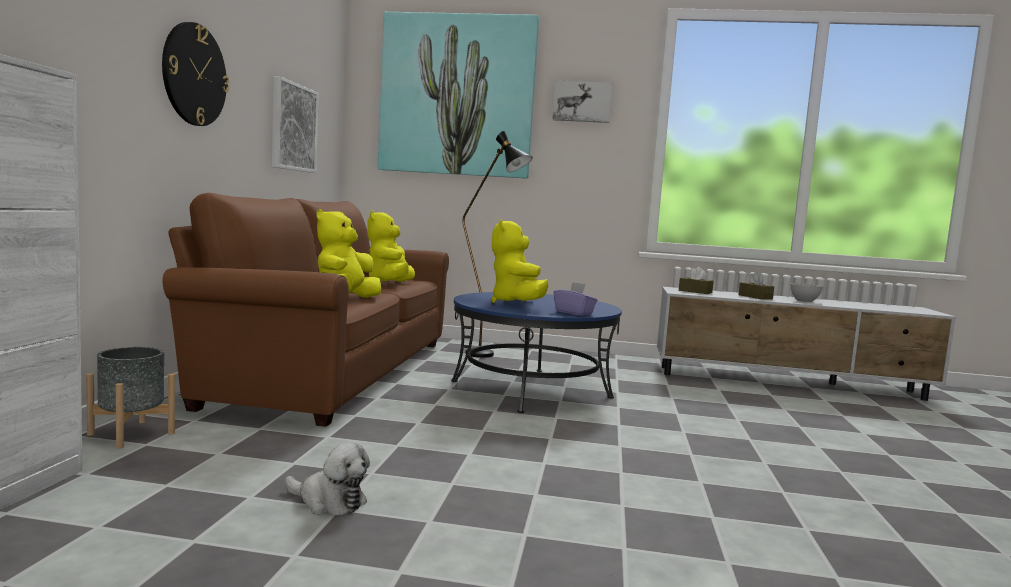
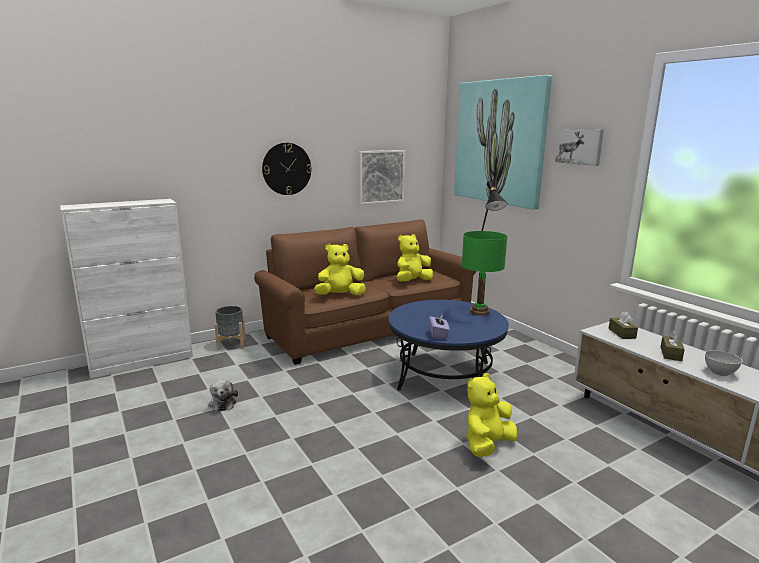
camera: 50 degrees right, 10 degrees up
(517, 304) = (428, 317): yellow plush toy -> yellow plush toy (487, 445)
(545, 296) = (479, 312): none -> green table lamp

